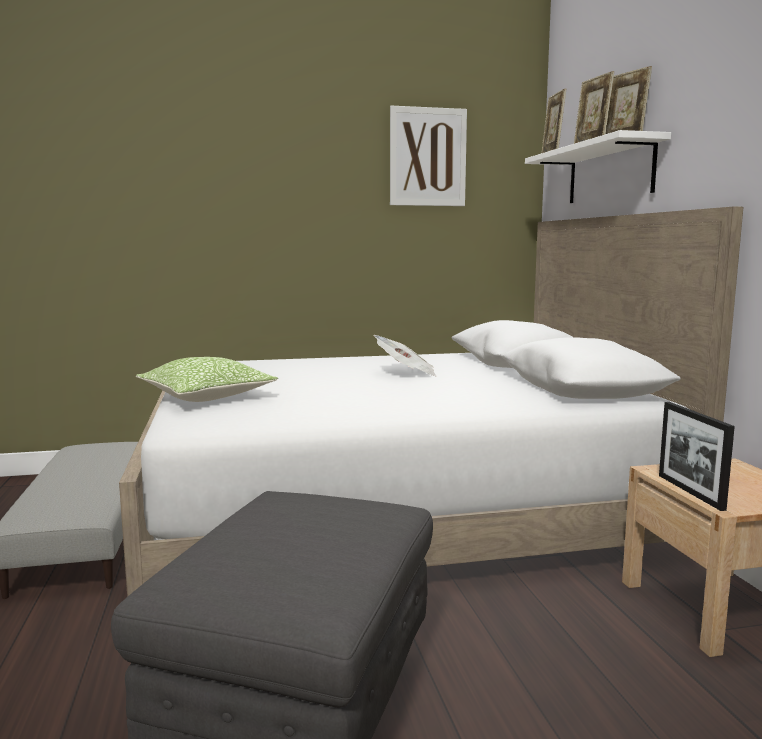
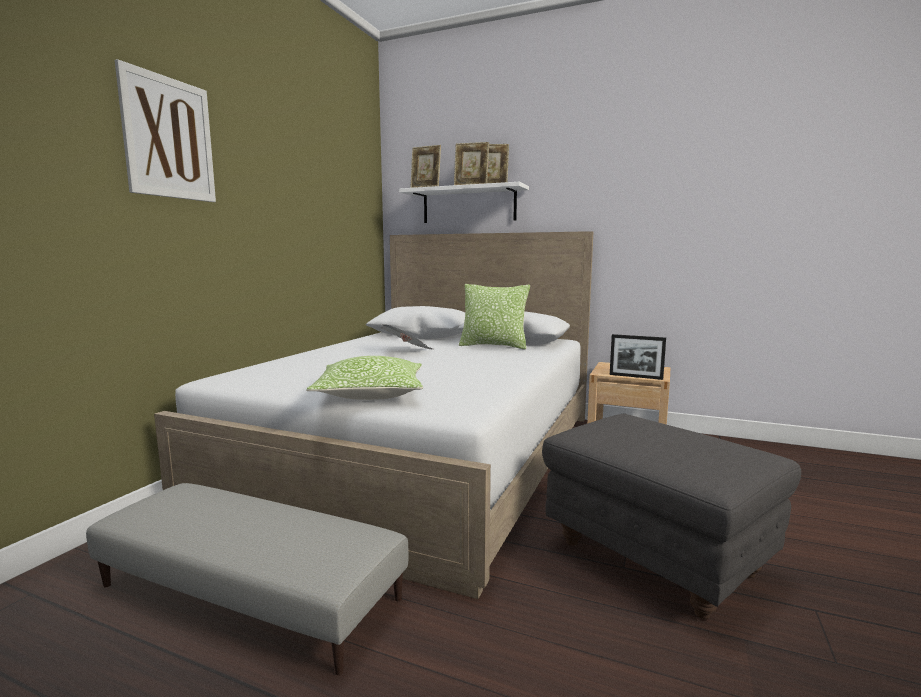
camera: 55 degrees left, 0 degrees up
(427, 157) = (328, 178): picture -> picture (168, 138)
(515, 387) = (494, 346): none -> pillow

